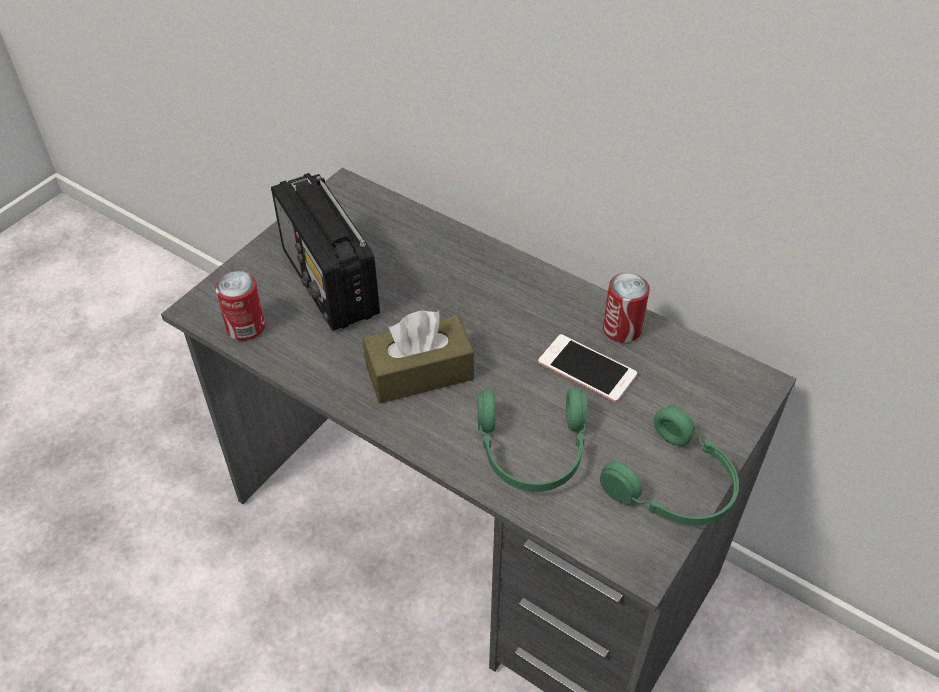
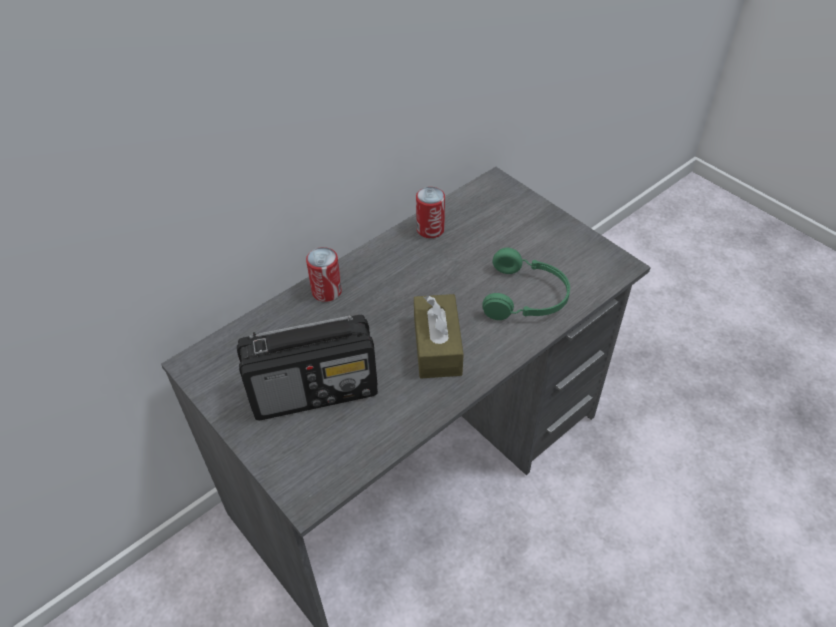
camera: 75 degrees left, 0 degrees up
(246, 327) = (346, 460): can -> can (326, 291)
(587, 369) = (461, 254): phone -> none
(675, 486) = (567, 237): green headphones -> none

